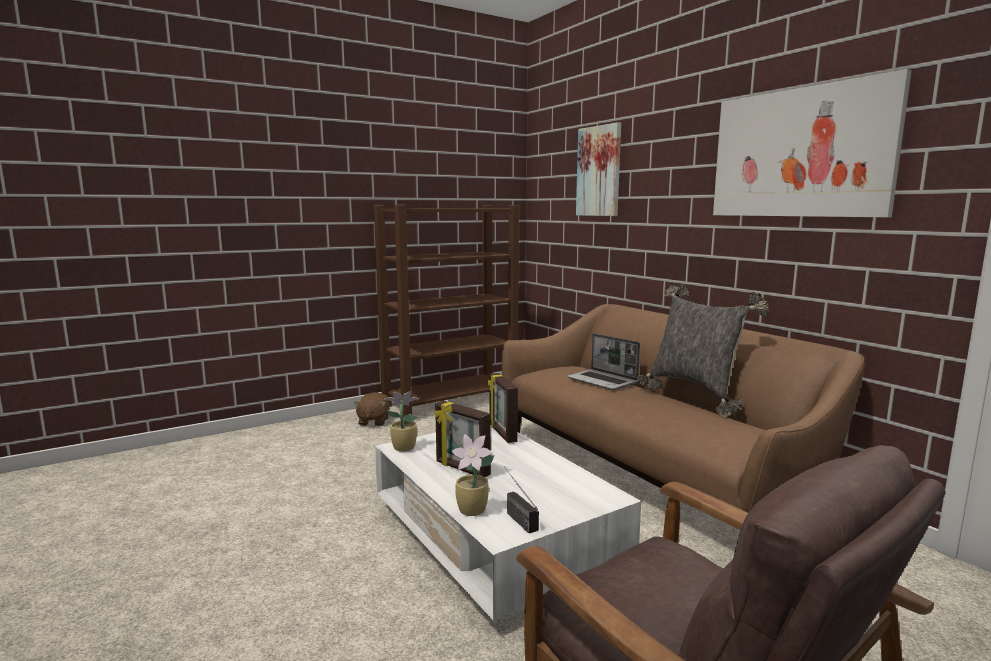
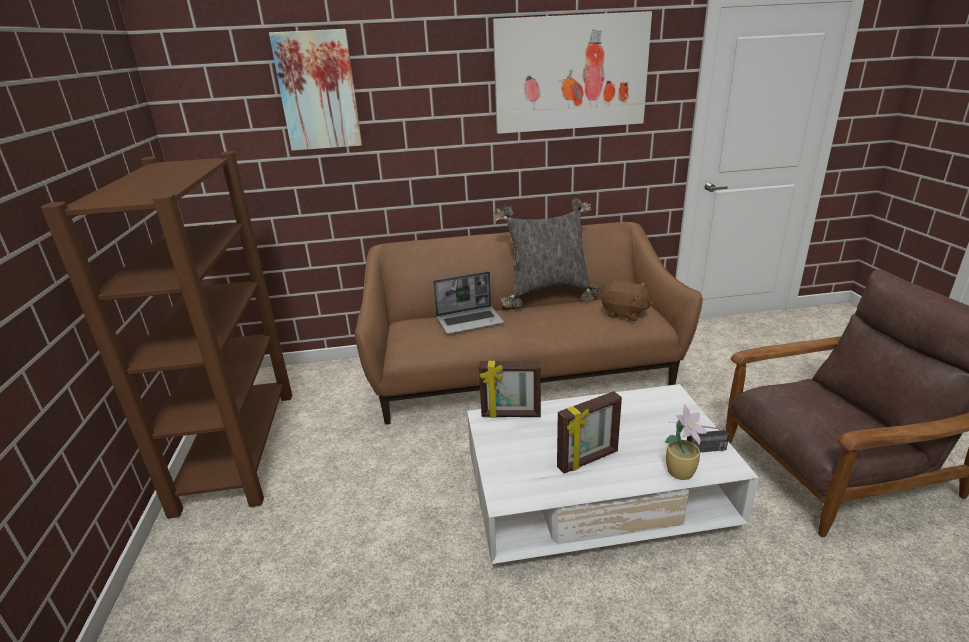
camera: 65 degrees left, 15 degrees up
(373, 421) = (220, 539): brown plush toy -> brown plush toy (624, 313)
(403, 448) = (510, 493): potted plant -> none

